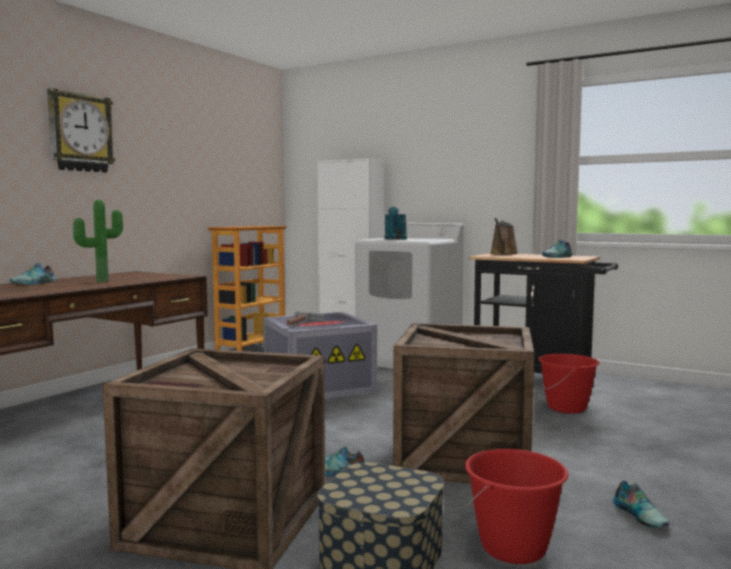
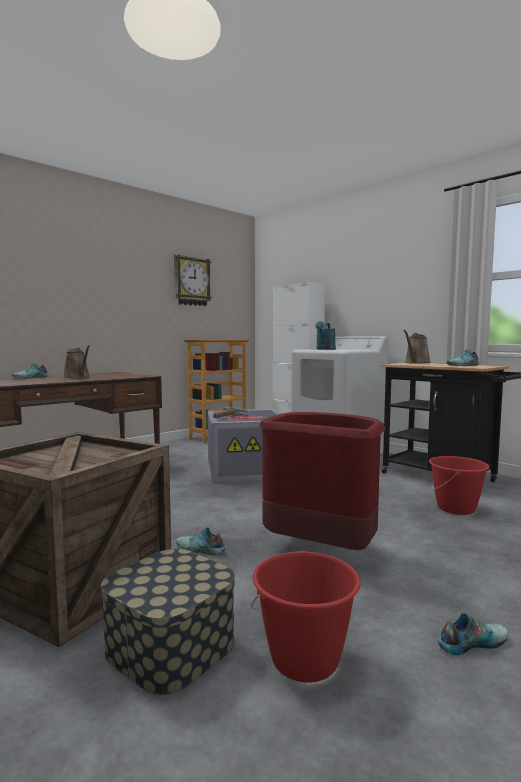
camera: 15 degrees right, 0 degrees up
(80, 133) = (76, 266): wall clock -> wall clock (191, 281)
(101, 281) = (77, 377): potted plant -> brown watering can
(462, 457) = (321, 548): crate -> red trash can
(641, 515) = (471, 642): shoe -> shoe turned 105 degrees counterclockwise

